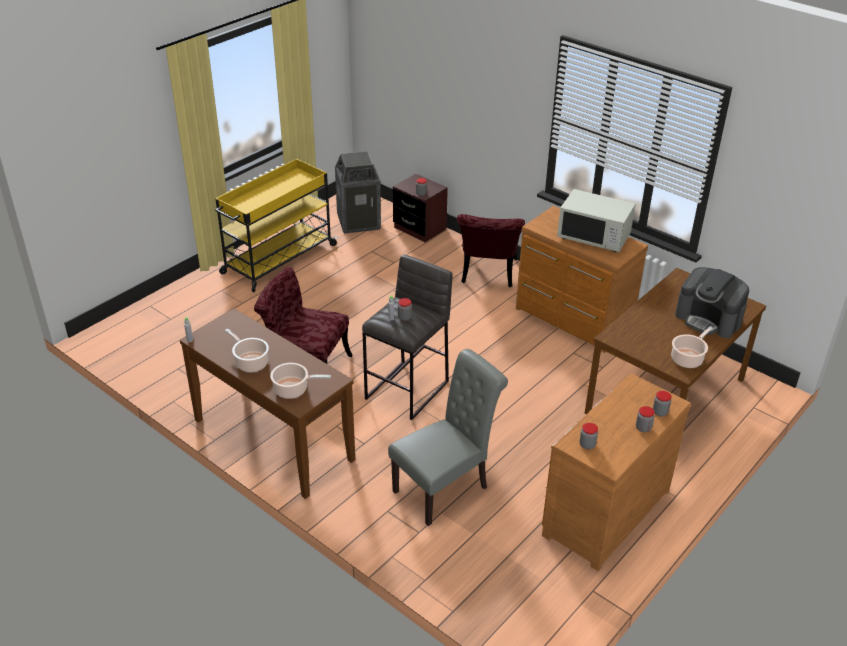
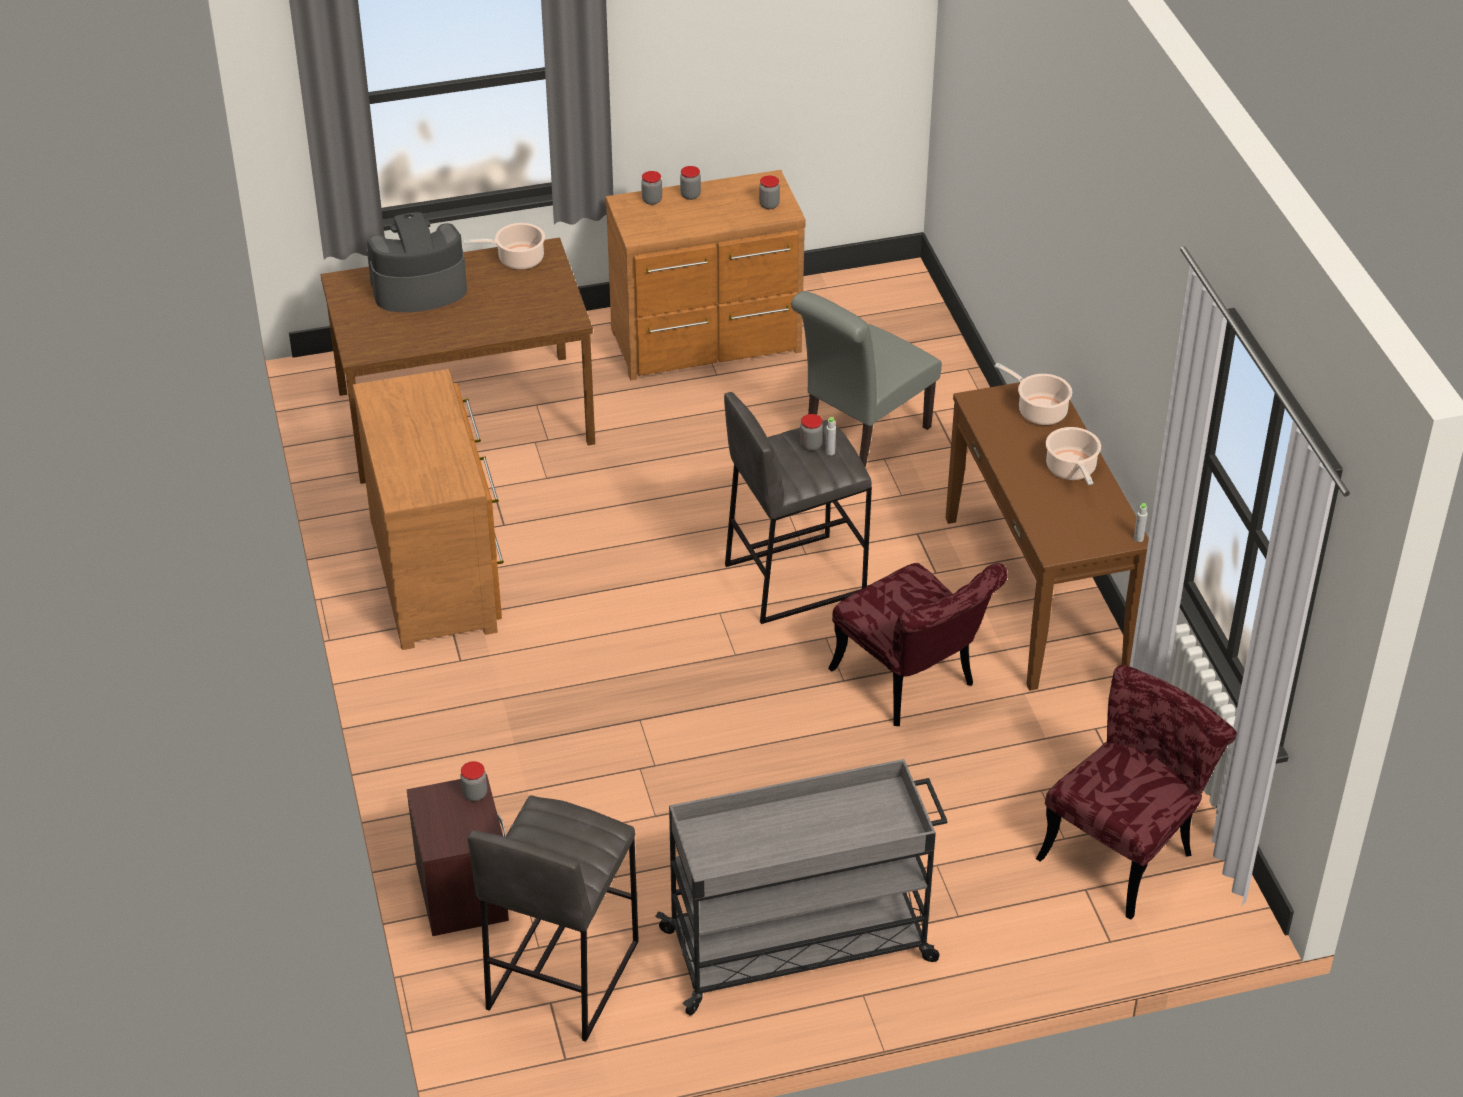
camera: 145 degrees left, 5 degrees up
(278, 260) = (801, 945): yellow cart -> grey cart
(359, 222) = (560, 975): trash can -> grey stool
(445, 487) = (860, 440): grey chair -> grey chair turned 45 degrees counterclockwise
(488, 275) = (464, 717): red chair -> red chair (1126, 848)
(594, 237) = (409, 428): white microwave -> none
(708, 319) = (418, 288): coffee machine -> coffee machine turned 90 degrees counterclockwise

